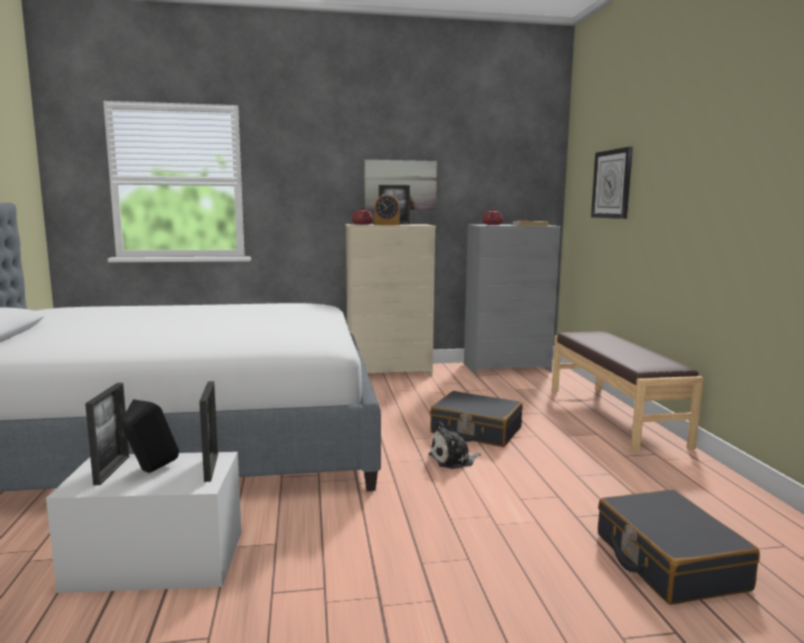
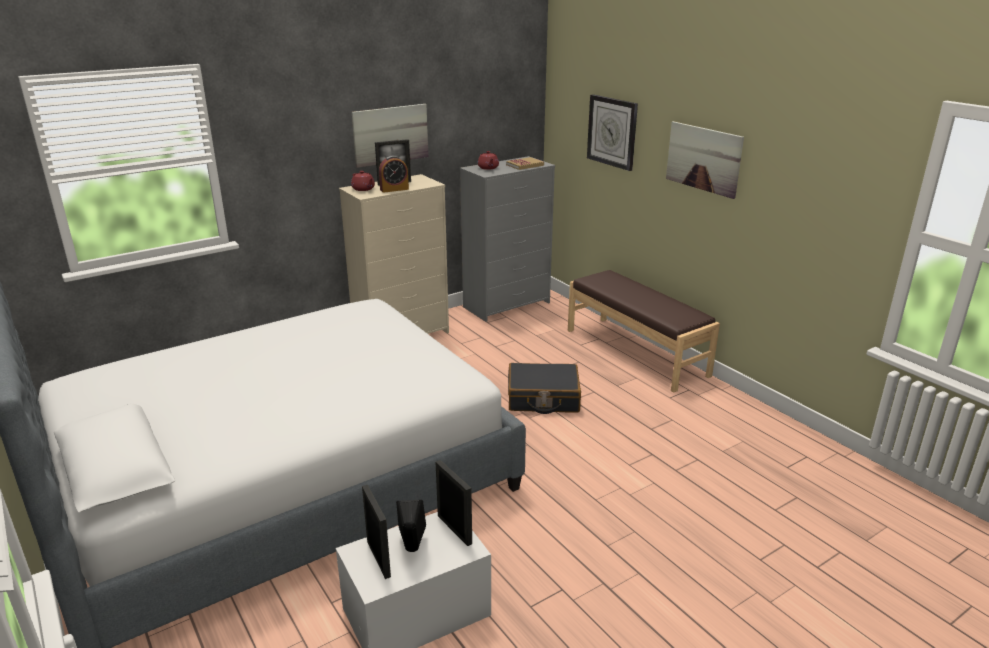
camera: 25 degrees left, 15 degrees up
(453, 460) = (551, 437): plush toy -> none
(668, 561) = (752, 491): black suitcase -> none
(688, 183) = (703, 158): none -> picture

